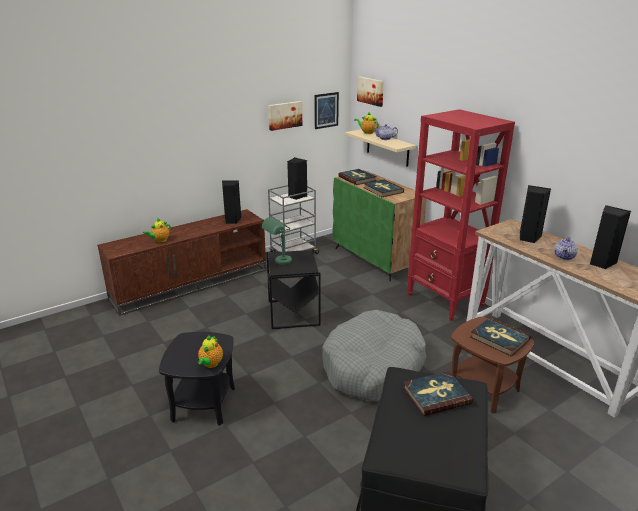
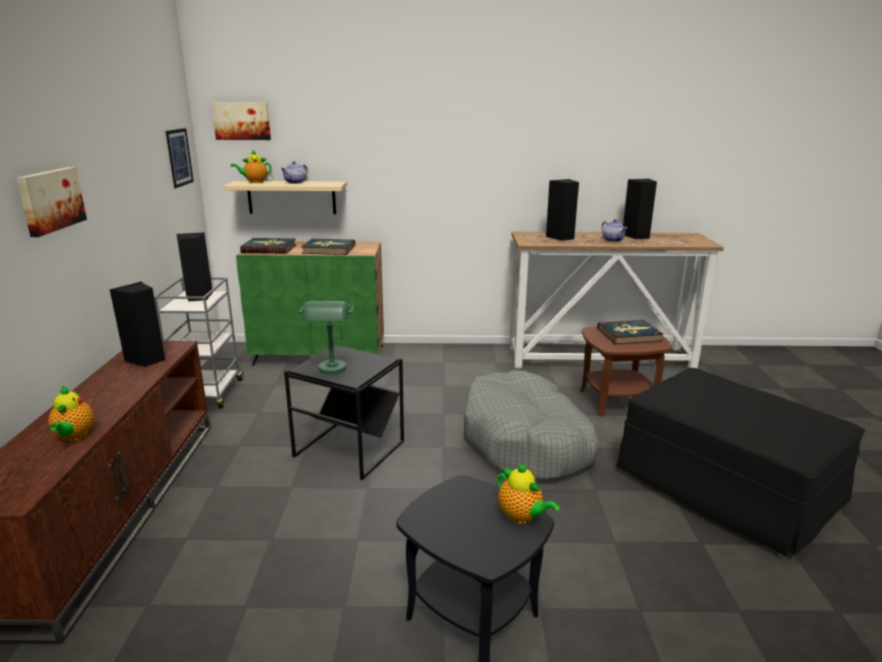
camera: 55 degrees left, 5 degrees down
(284, 115) = (143, 164): picture -> picture (50, 200)
(436, 395) = (710, 391): book -> none
(445, 301) = (457, 357): red bookcase -> none

